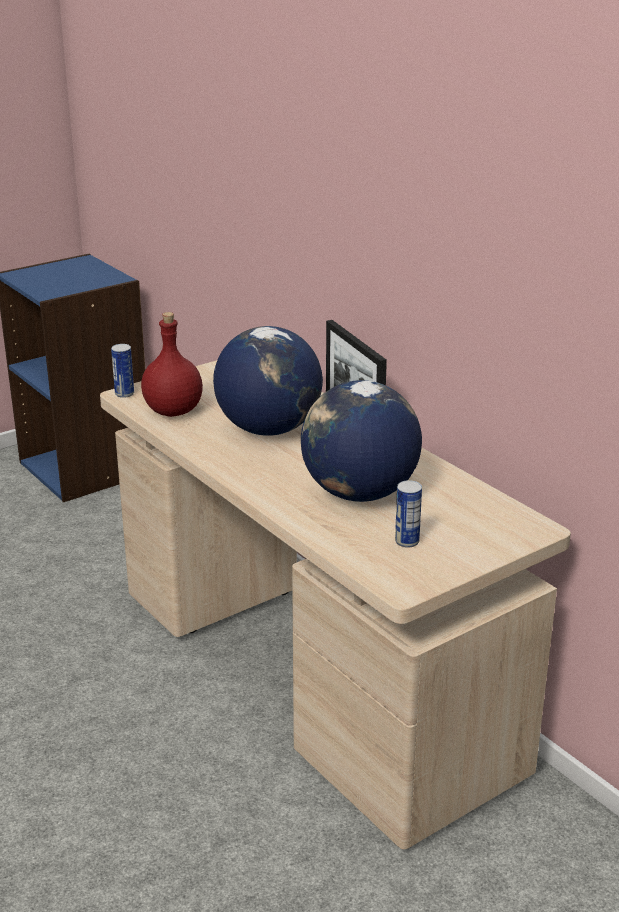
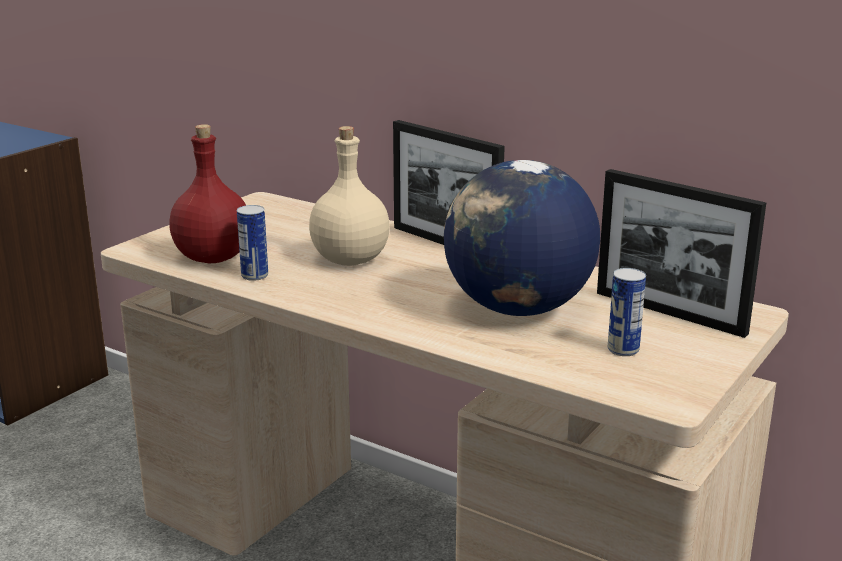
camera: 20 degrees left, 5 degrees down
(124, 394) = (134, 248): can -> can (254, 276)
(268, 429) = (348, 260): globe -> beige bottle
(472, 517) = (669, 313): none -> picture frame

